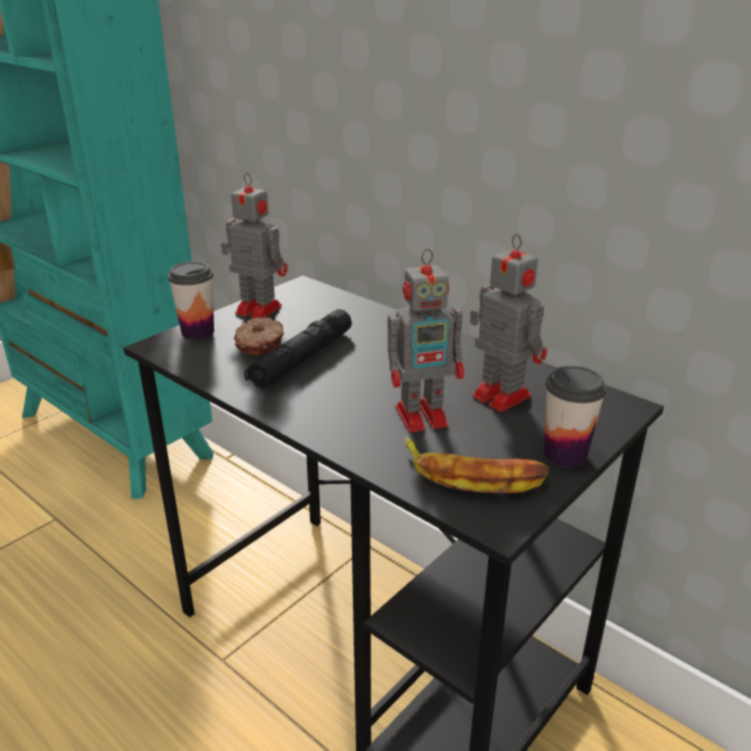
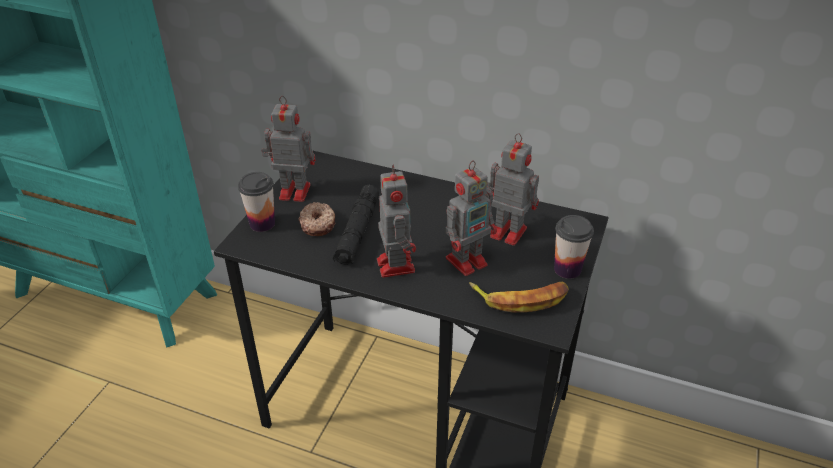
camera: 20 degrees left, 10 degrees up
(324, 400) = (395, 264): none -> toy robot

